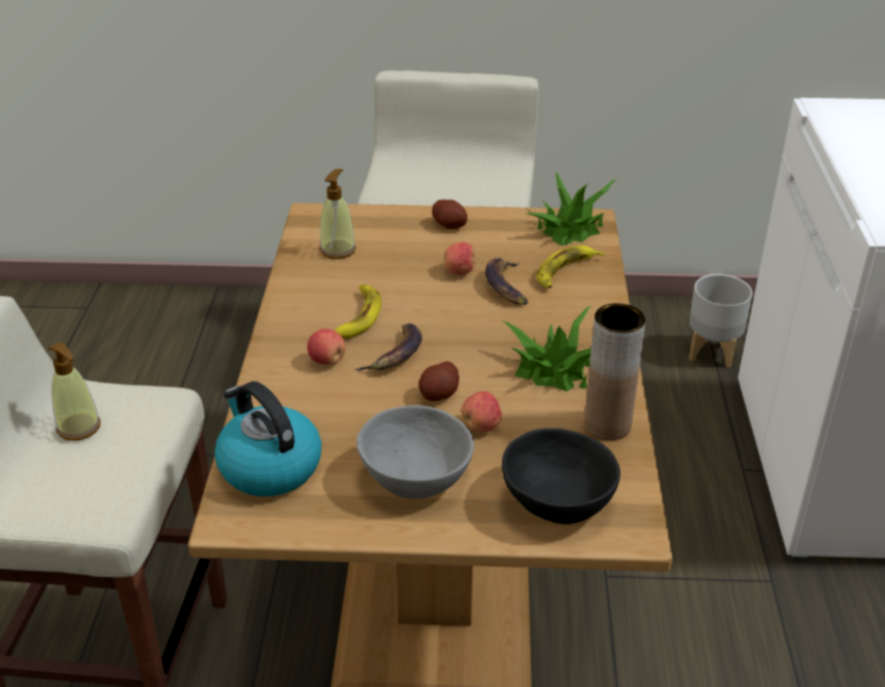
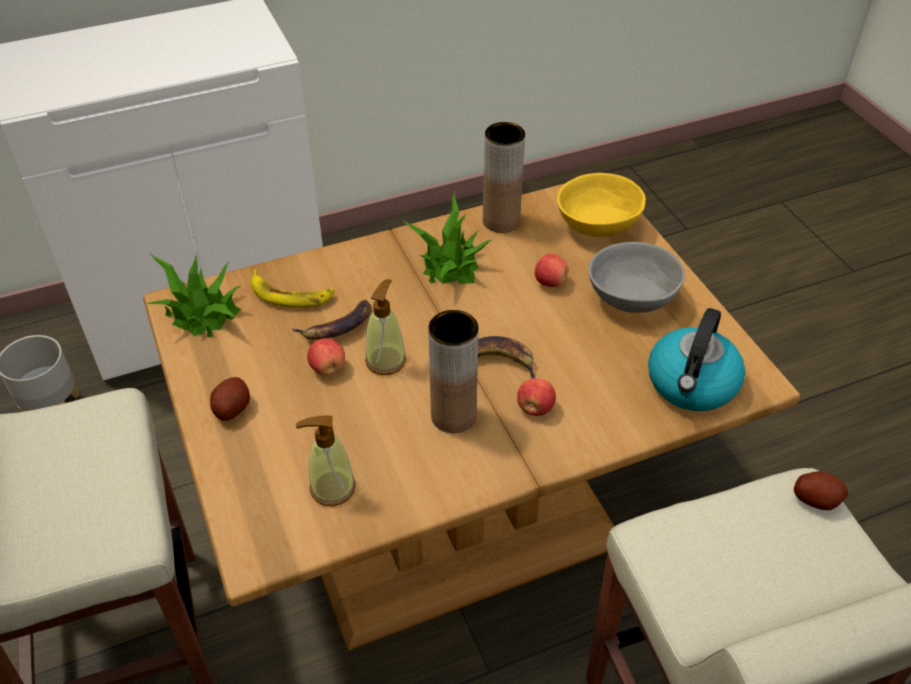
camera: 115 degrees left, 10 degrees up
(79, 427) = (738, 587): soap dispenser -> soap dispenser (386, 360)
(356, 317) = (453, 416): banana -> brown vase
(439, 394) = (529, 318): potato -> potato (816, 499)
(557, 502) = (599, 225): black bowl -> yellow bowl

